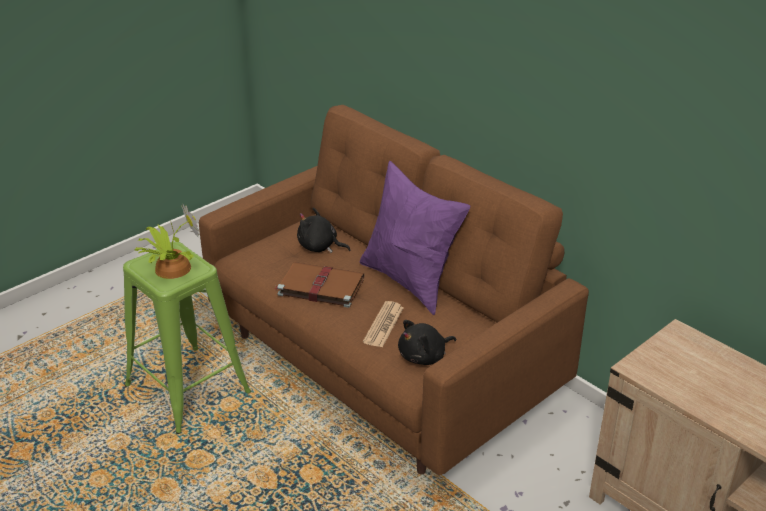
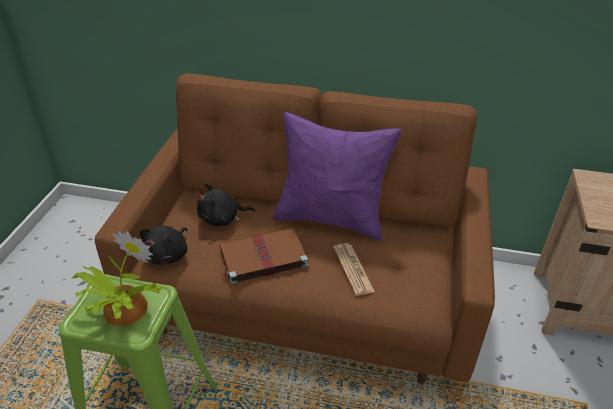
camera: 35 degrees left, 5 degrees up
(424, 356) = (415, 283): black plush toy -> black plush toy (168, 255)

